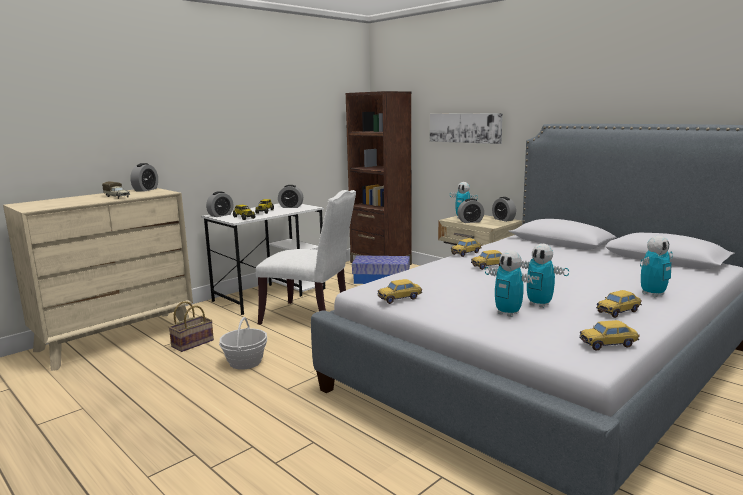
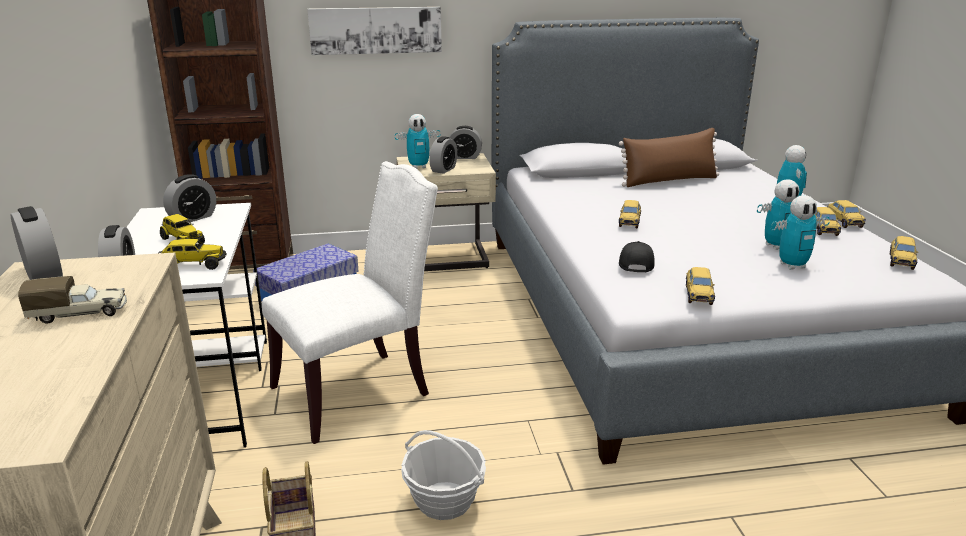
camera: 55 degrees left, 10 degrees up
(415, 278) = (635, 264): none -> black cap
(466, 253) = (561, 214): toy car -> toy car (844, 222)
(605, 260) = (669, 180): none -> brown pillow

